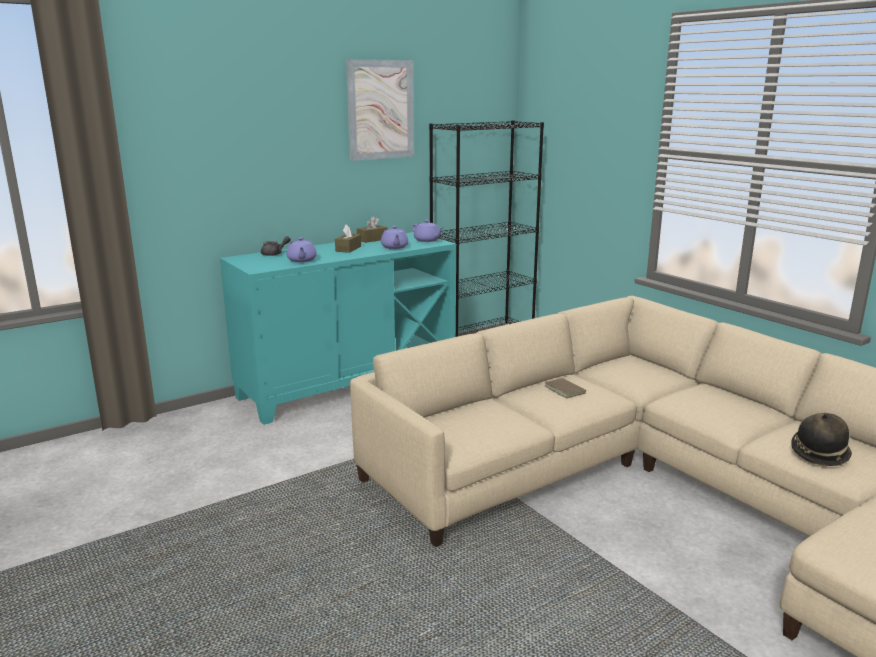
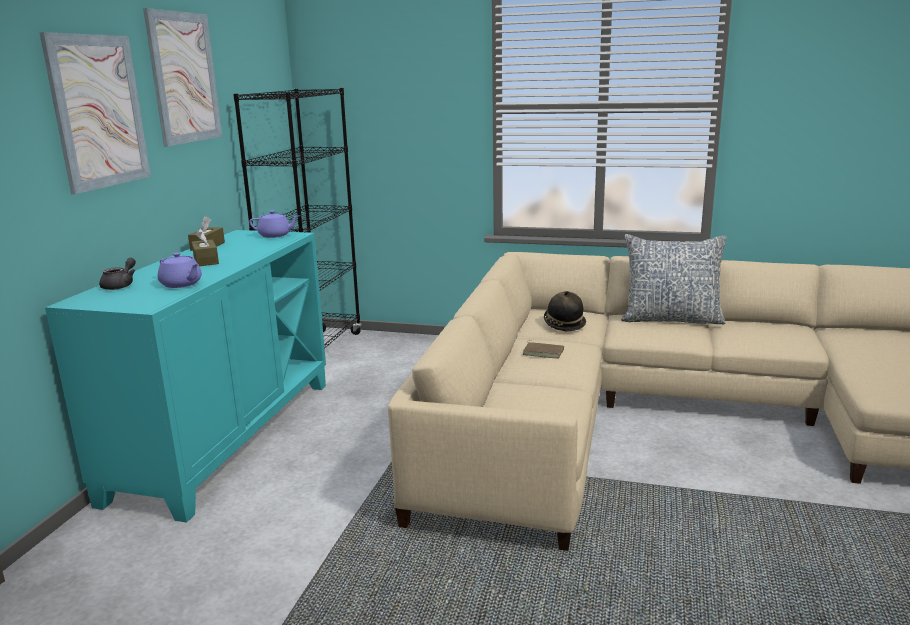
camera: 40 degrees left, 0 degrees up
(290, 133) = (98, 112): none -> picture
(394, 247) = (258, 248): purple teapot -> none
(747, 403) = (671, 319): none -> pillow
(819, 453) = (771, 338): hat -> hat (564, 324)

